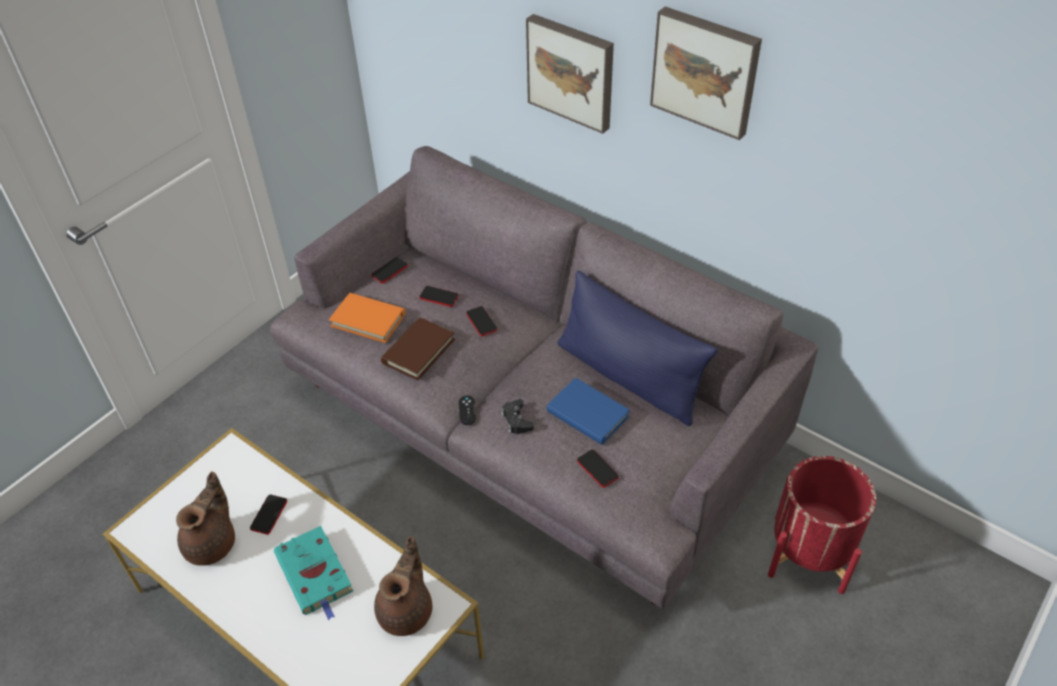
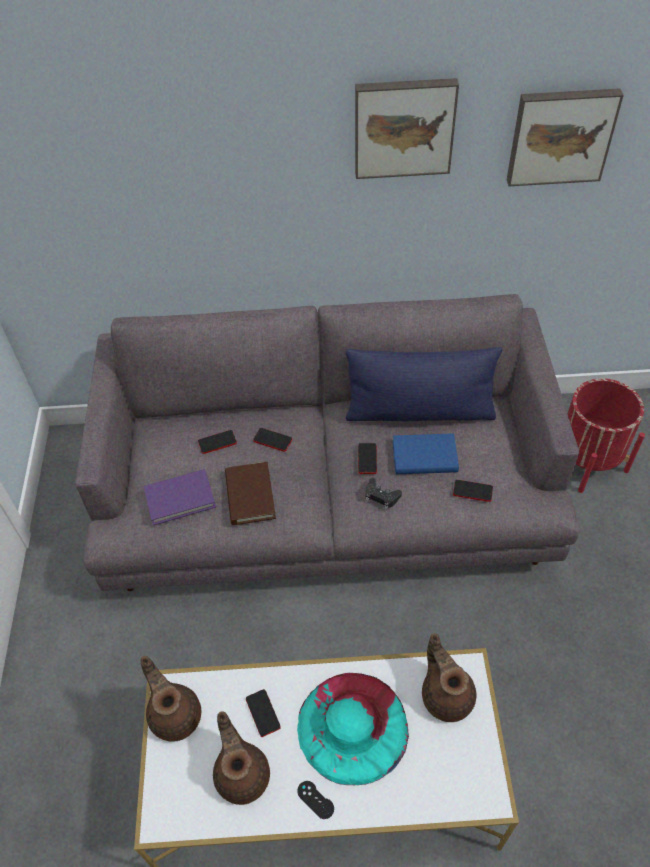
camera: 40 degrees left, 5 degrees up
(216, 469) = (175, 713): none -> brown teapot
(315, 575) = (352, 727): turquoise book -> turquoise hat
(368, 320) = (180, 499): orange book -> purple book
(389, 271) = (151, 447): phone -> phone (367, 459)
(467, 410) = (333, 515): black game controller -> black game controller (315, 799)
(572, 71) = (258, 182): picture -> picture (560, 136)

